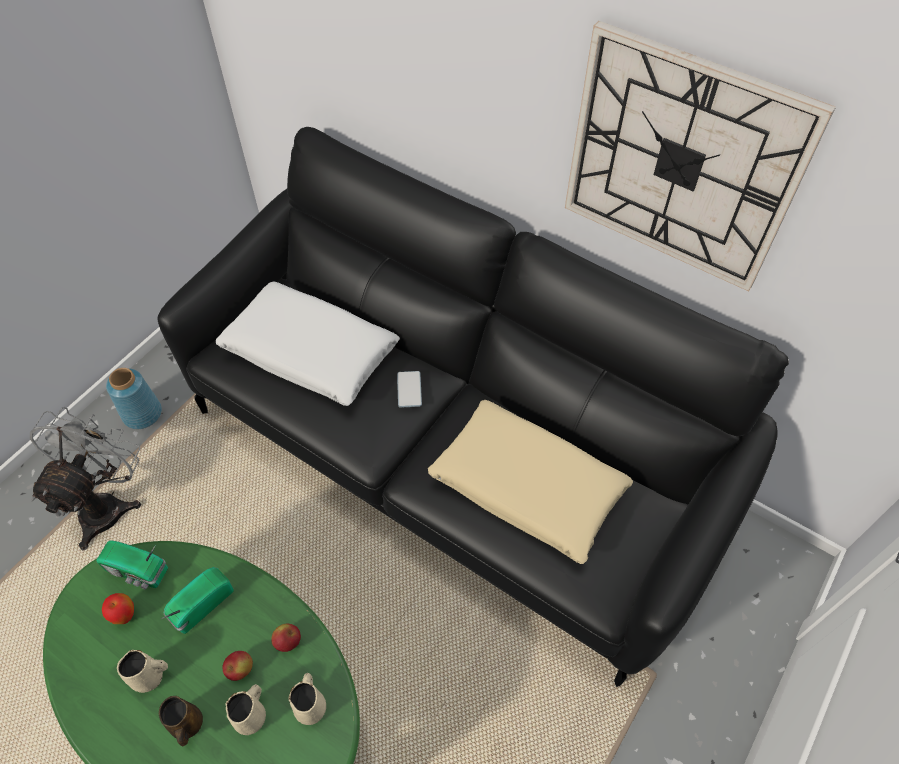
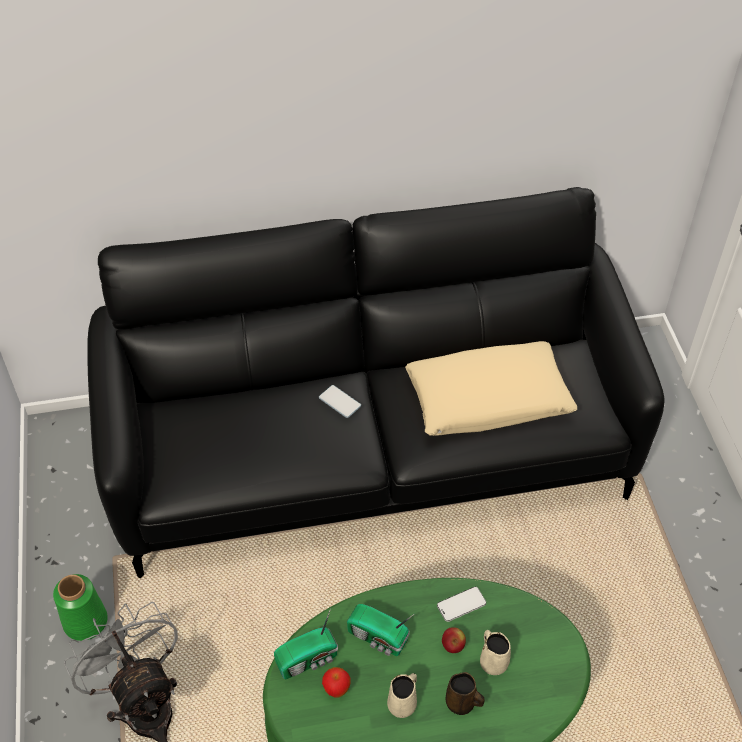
camera: 45 degrees left, 5 degrees down
(142, 413) = (84, 621): blue vase -> green vase
(200, 605) = (378, 638): radio -> radio turned 60 degrees counterclockwise
(288, 641) = (461, 605): apple -> phone
(310, 353) = (238, 432): white pillow -> none
(311, 706) = (519, 623): beige mug -> none
(681, 162) = (469, 97): wall clock -> none

